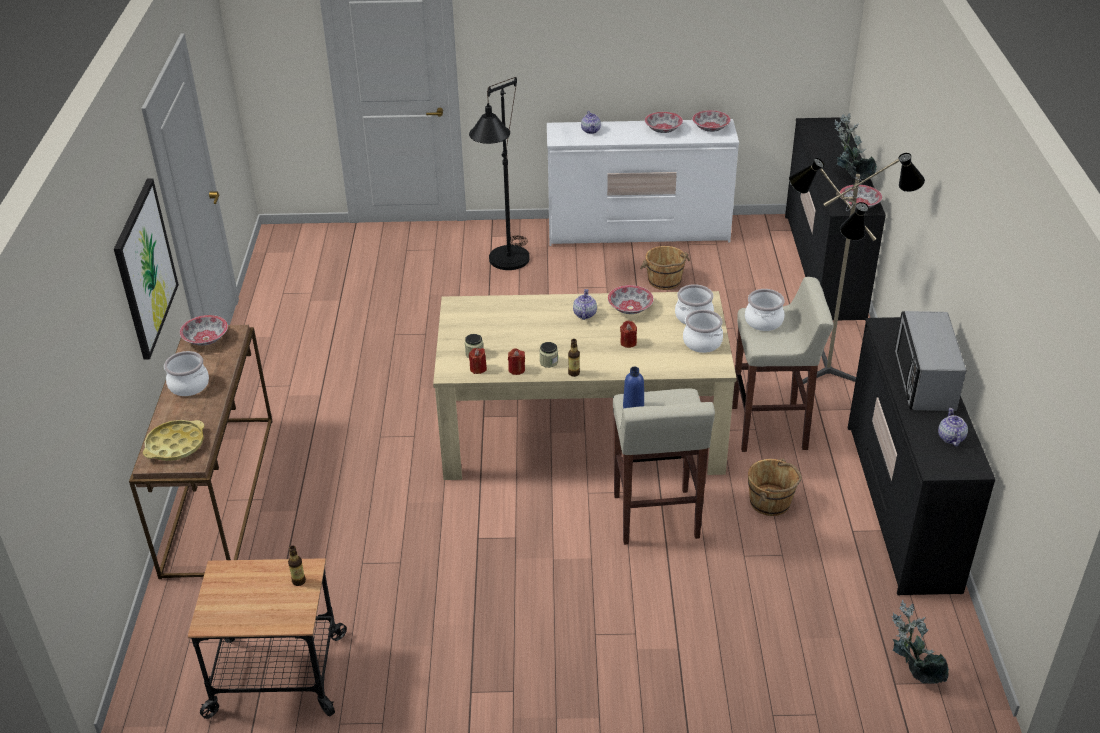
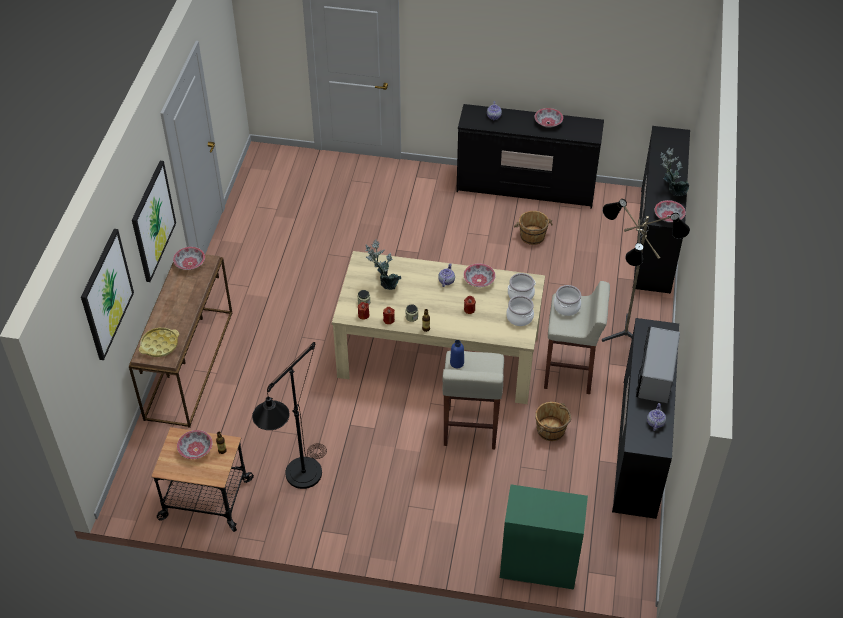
camera: 10 degrees right, 10 degrees up
(84, 352) = (106, 294): none -> picture
(189, 385) = (174, 299): cooking pot -> none
(506, 265) = (420, 205): black floor lamp -> black floor lamp (298, 481)
(638, 232) = (526, 188): white dresser -> black dresser
(711, 128) = (584, 127): bowl -> bowl (196, 450)
(817, 686) = (538, 565): none -> green cabinet
(911, 673) = (601, 566): potted plant -> potted plant (385, 284)

